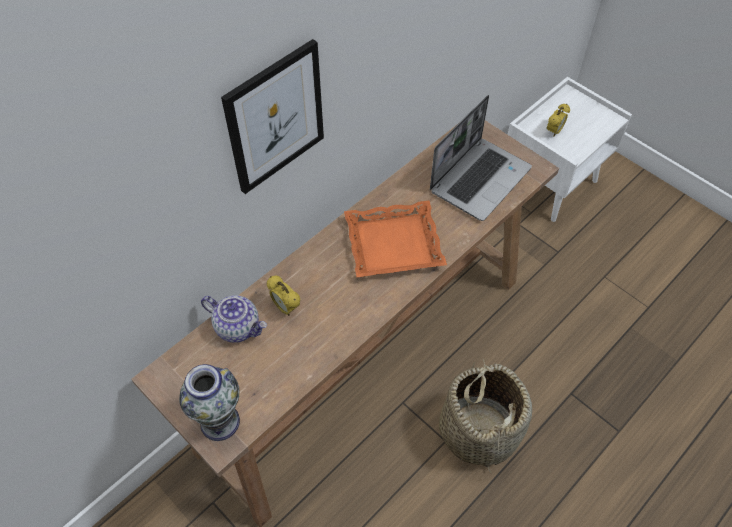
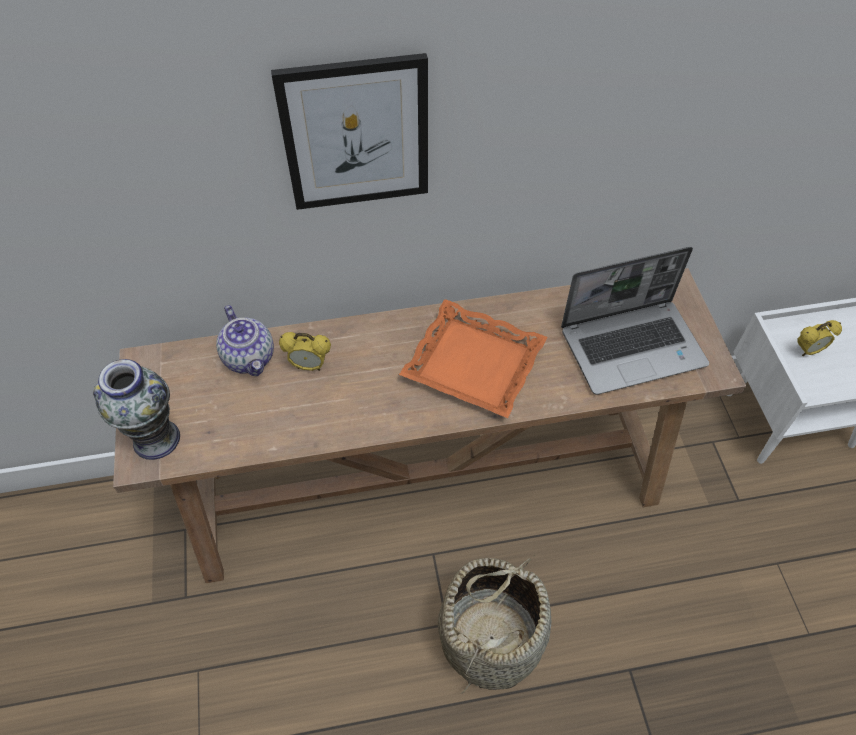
camera: 35 degrees right, 0 degrees up
(286, 308) = (309, 366): alarm clock -> alarm clock turned 75 degrees counterclockwise

